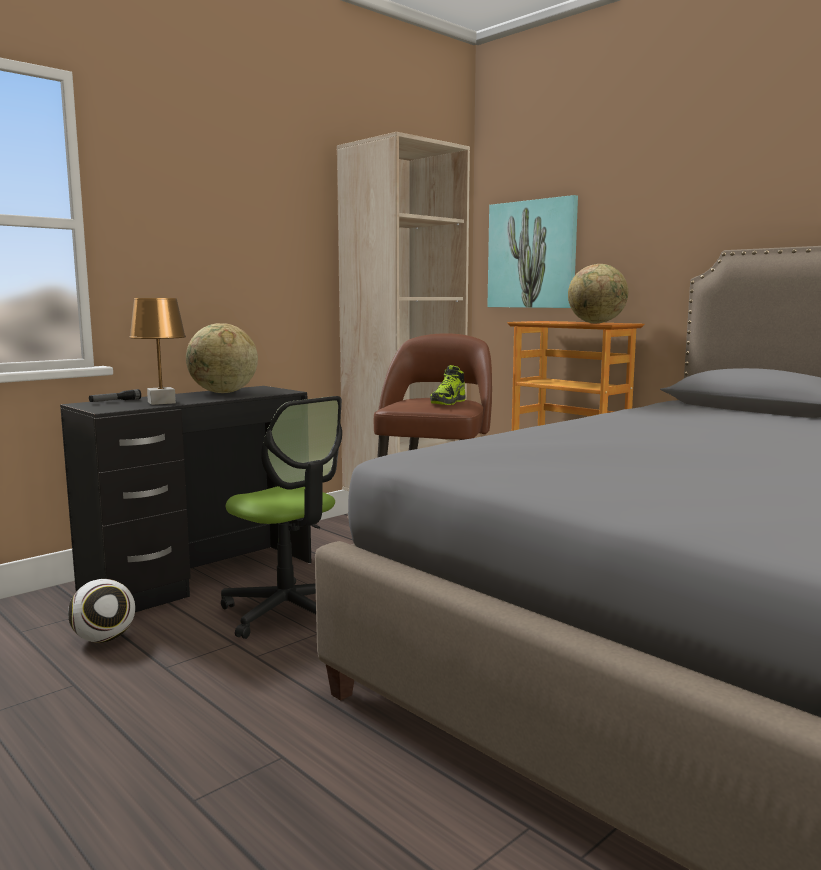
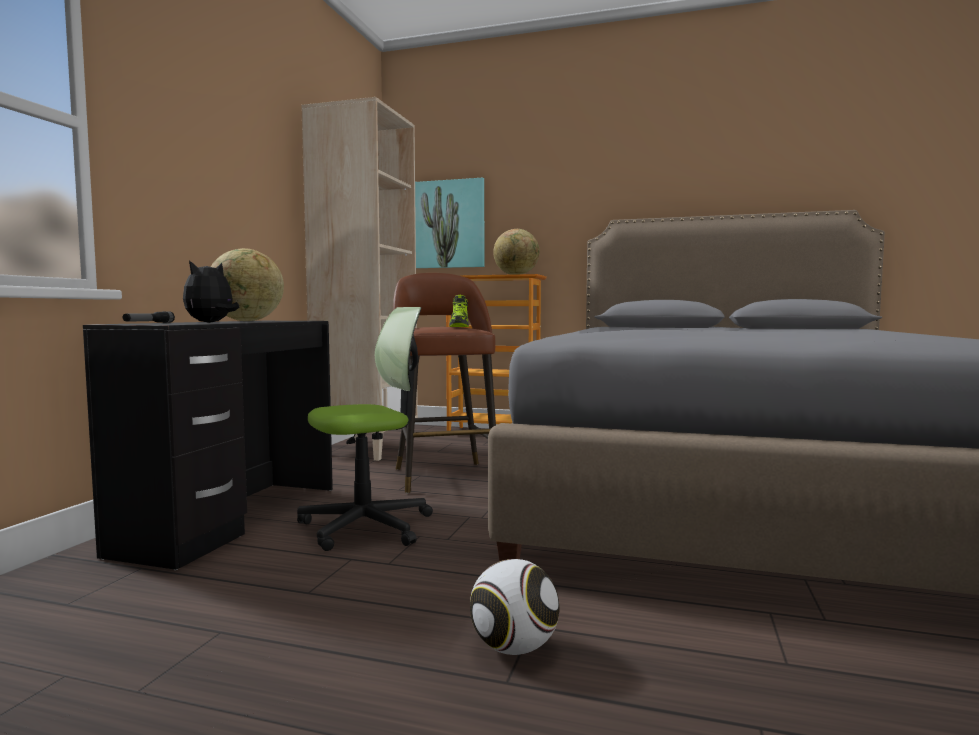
camera: 30 degrees left, 5 degrees down
(104, 639) = (196, 586): football -> football (513, 648)
(161, 402) = (211, 322): brown table lamp -> plush toy
(289, 611) = (367, 526): office chair -> office chair turned 45 degrees counterclockwise

